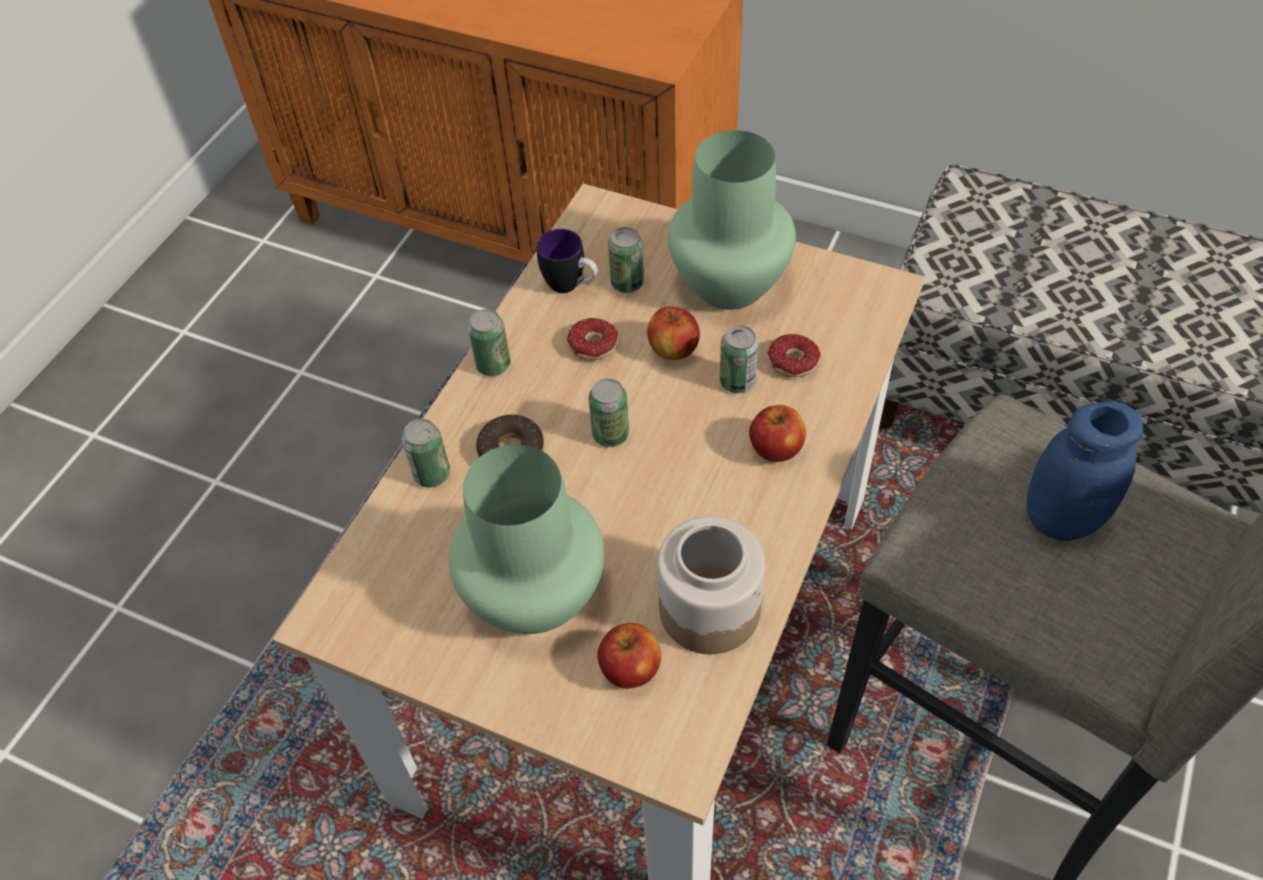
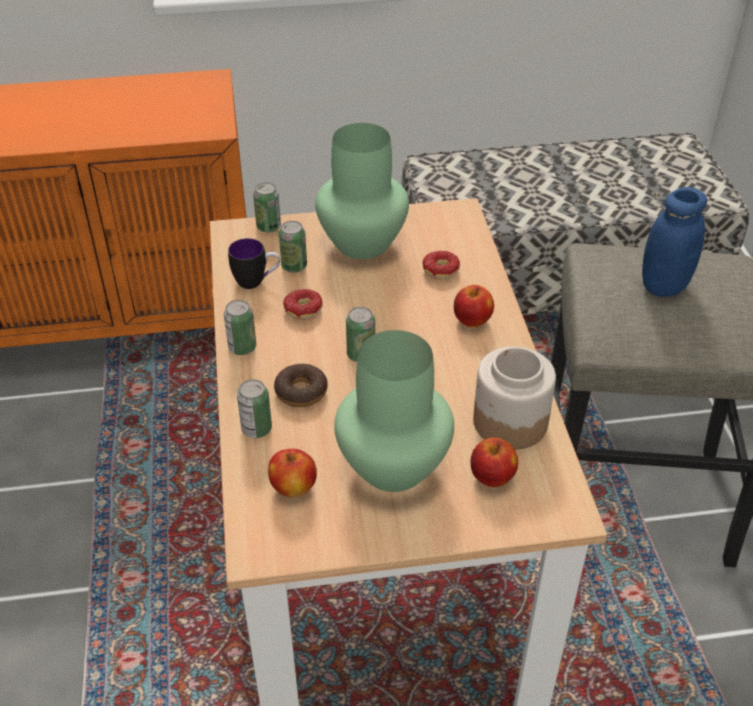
camera: 35 degrees left, 10 degrees down
(673, 350) = (359, 292): apple -> apple (294, 487)
(737, 382) = (415, 294): can -> can (268, 227)

